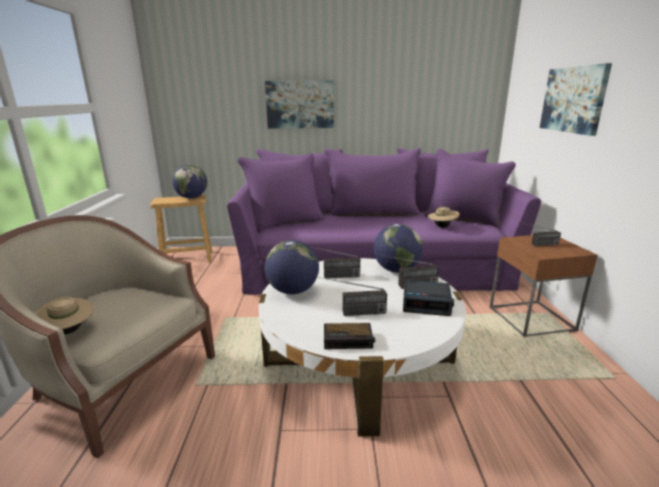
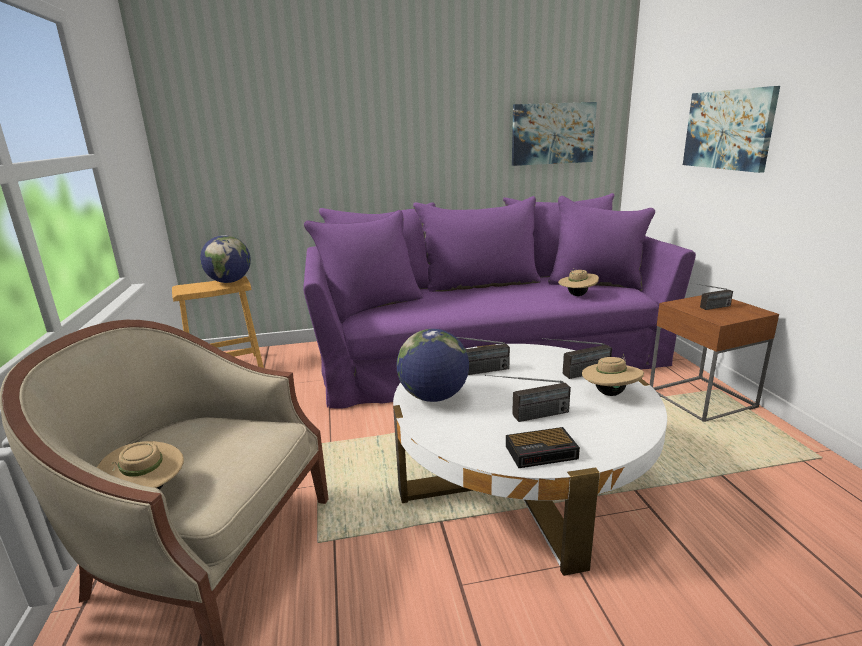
camera: 10 degrees left, 0 degrees up
(300, 104) = (371, 145): picture -> picture (552, 133)
(396, 270) = (549, 355): globe -> none
(426, 303) = (610, 393): alarm clock -> beige hat

